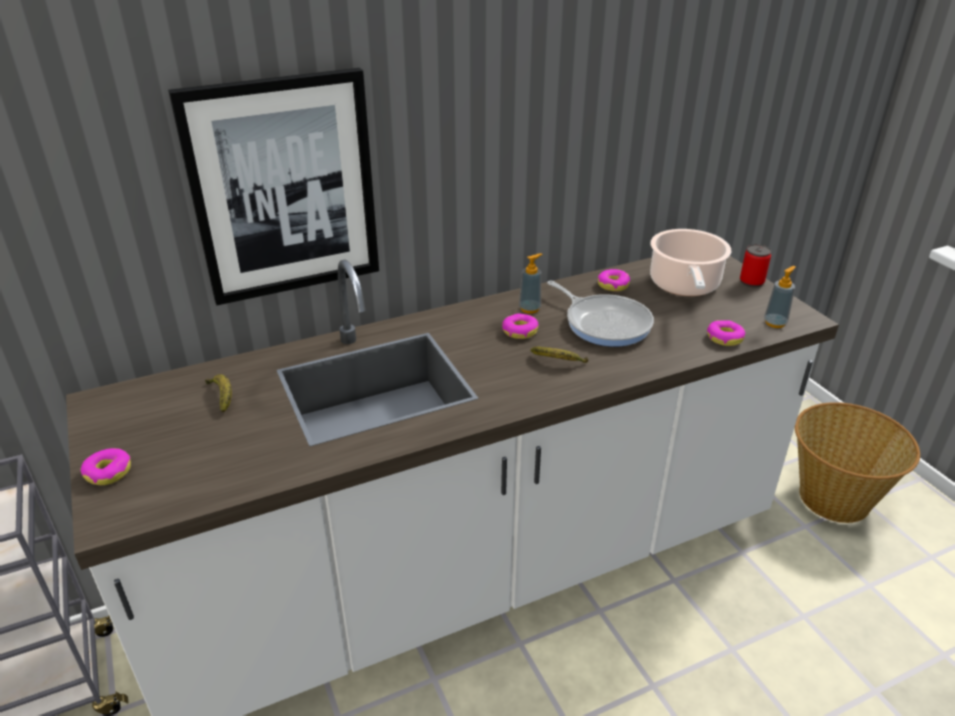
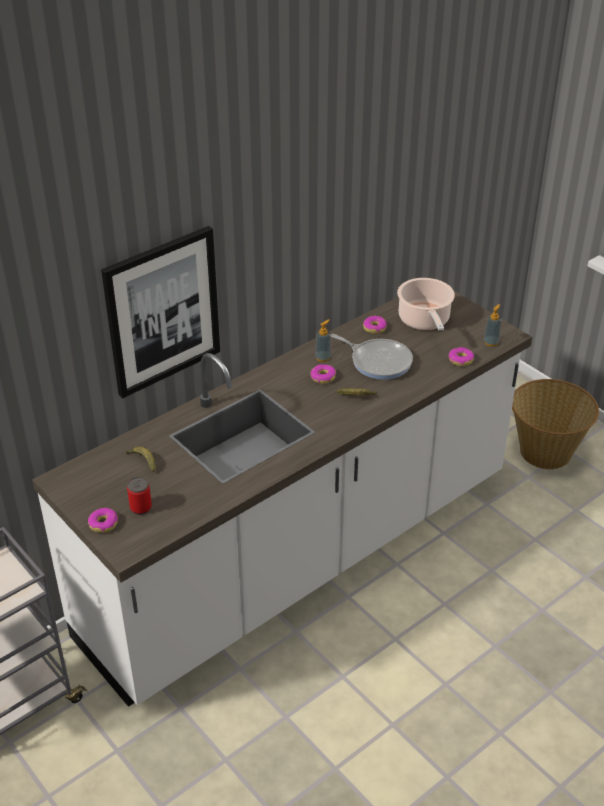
camera: 15 degrees left, 5 degrees up
(751, 282) = (469, 310): can -> can (141, 507)

